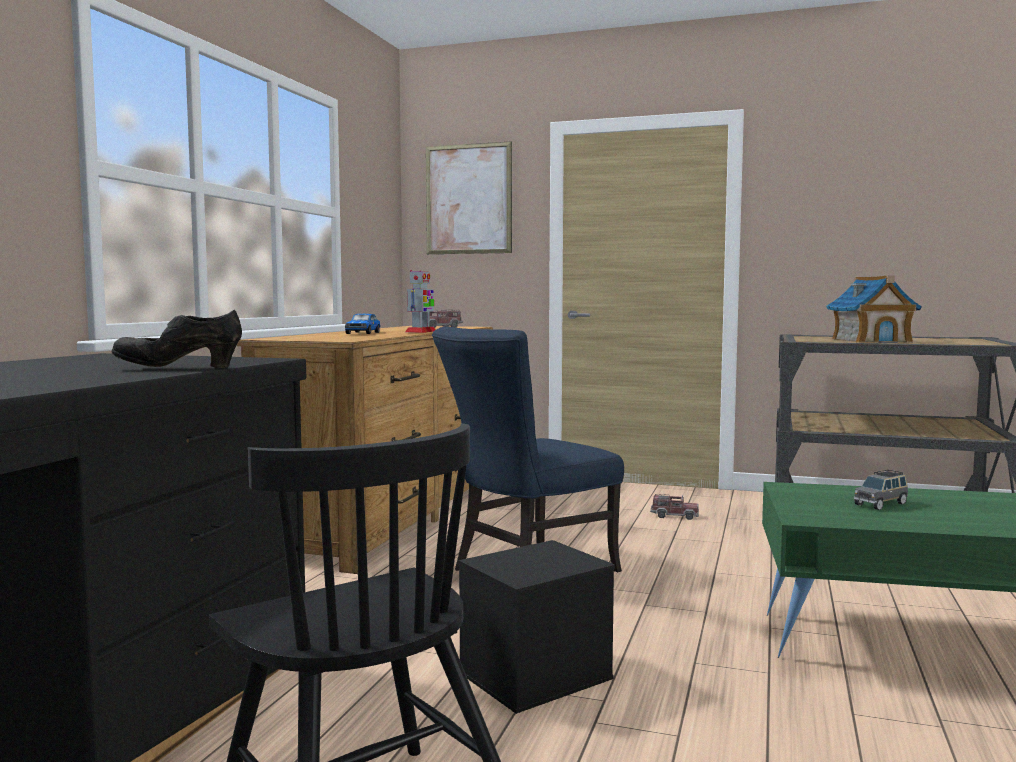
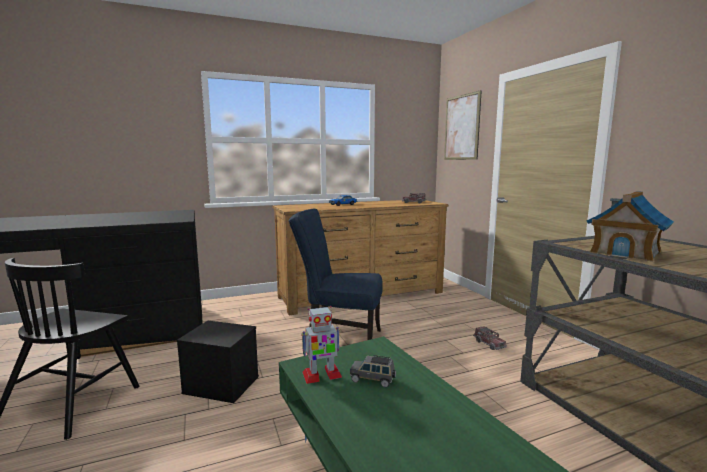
camera: 50 degrees right, 5 degrees up
(179, 368) = (132, 222): black shoe -> none
(420, 332) = (370, 206): toy robot -> toy robot (321, 375)

